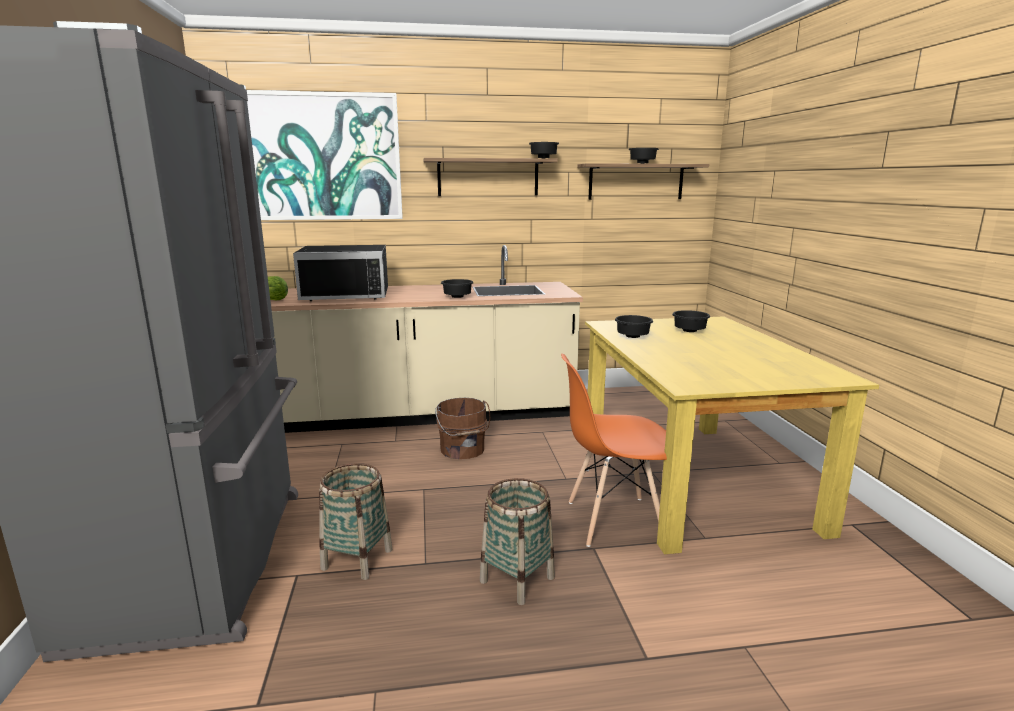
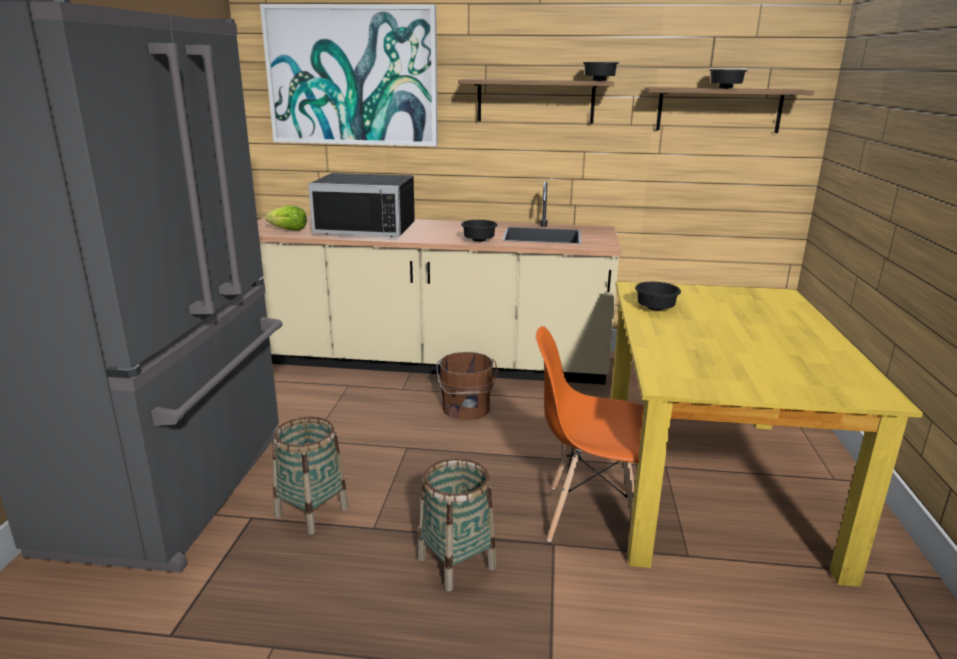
camera: 15 degrees right, 5 degrees up
(690, 331) = (733, 308): black bowl -> none

